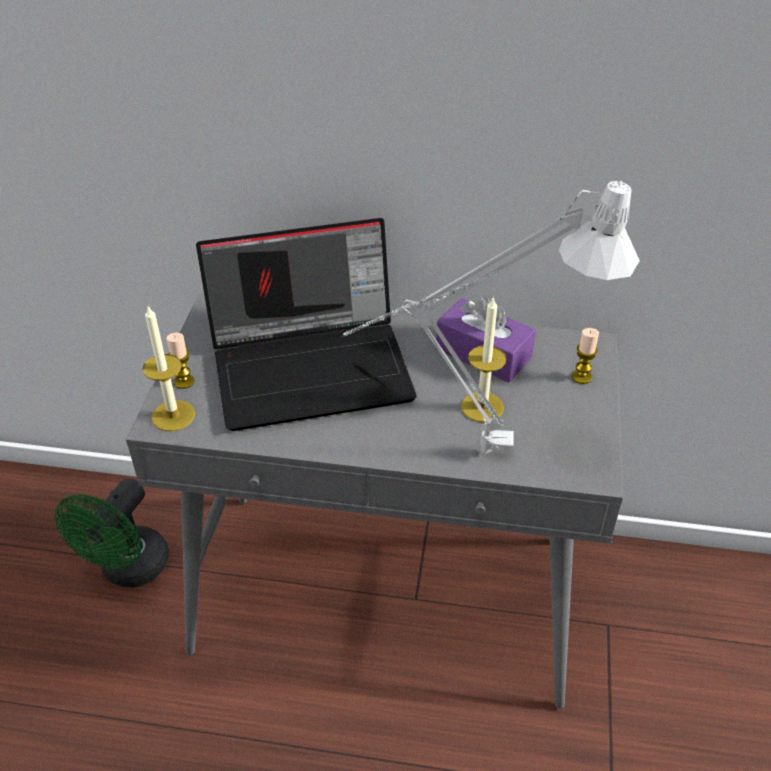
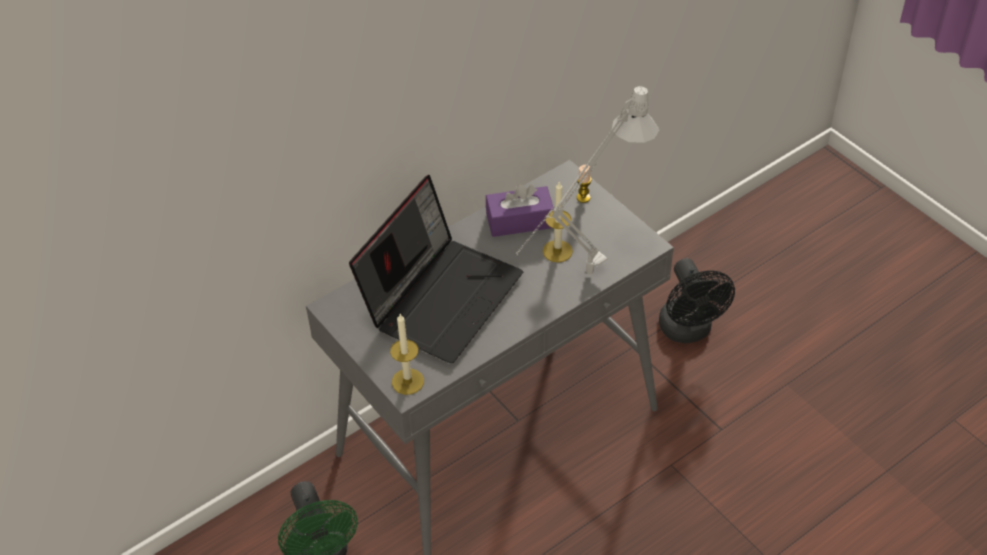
camera: 45 degrees left, 5 degrees up
(184, 382) = (384, 360): candle -> none
(689, 659) = (688, 331): none -> black fan

